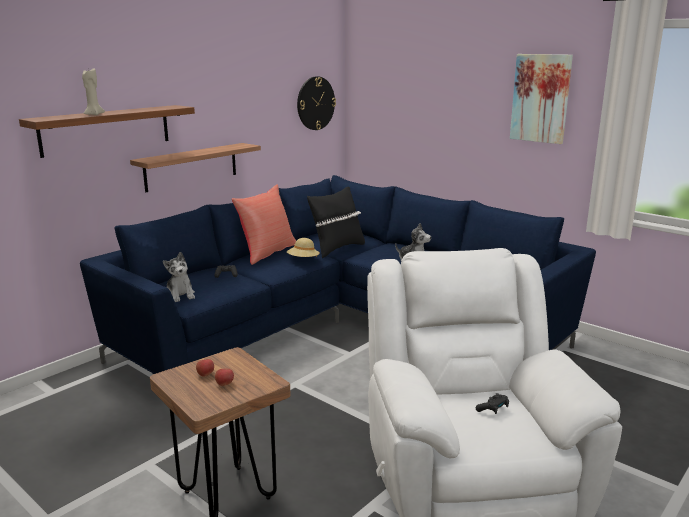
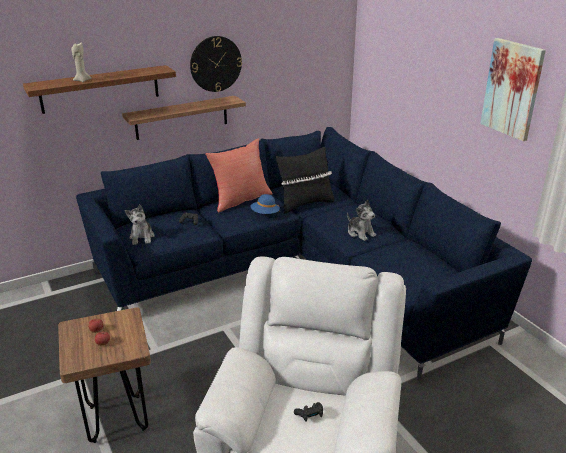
camera: 20 degrees right, 10 degrees up
(303, 260) = (265, 214): beige hat -> blue hat
(315, 103) = (318, 55): wall clock -> wall clock (215, 64)

